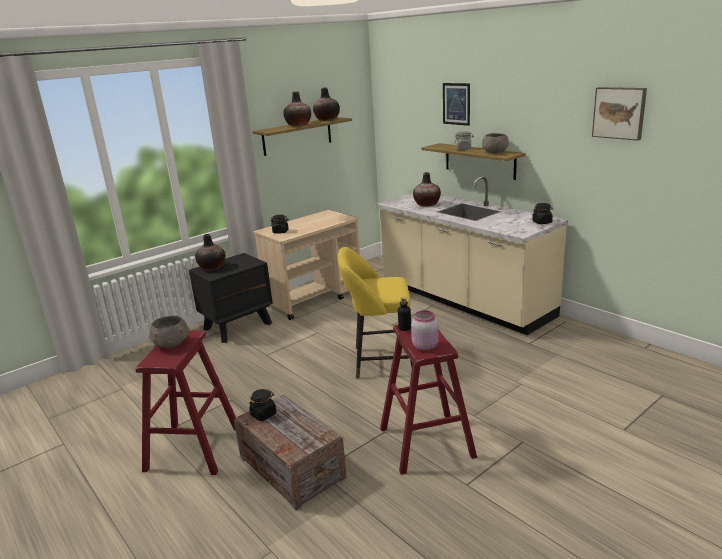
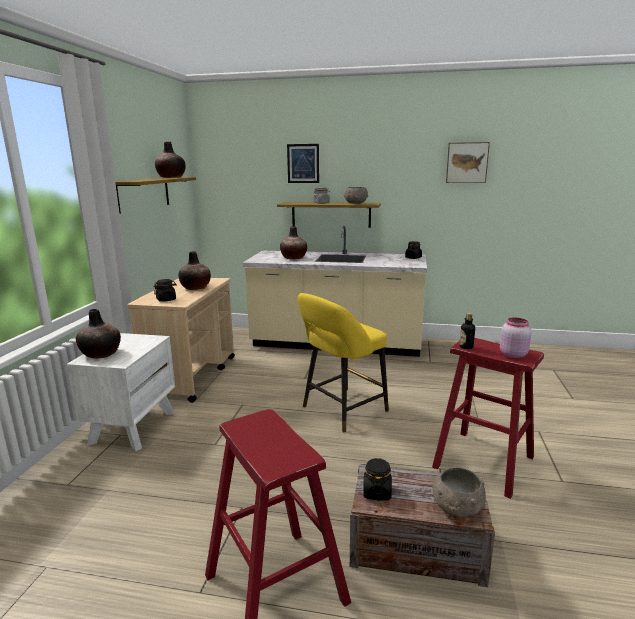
camera: 40 degrees left, 5 degrees down
(171, 343) = (257, 436): grey bowl -> grey bowl (456, 508)
(238, 326) = (133, 427): black nightstand -> white nightstand
(298, 125) = (152, 179): vase -> vase (196, 288)

